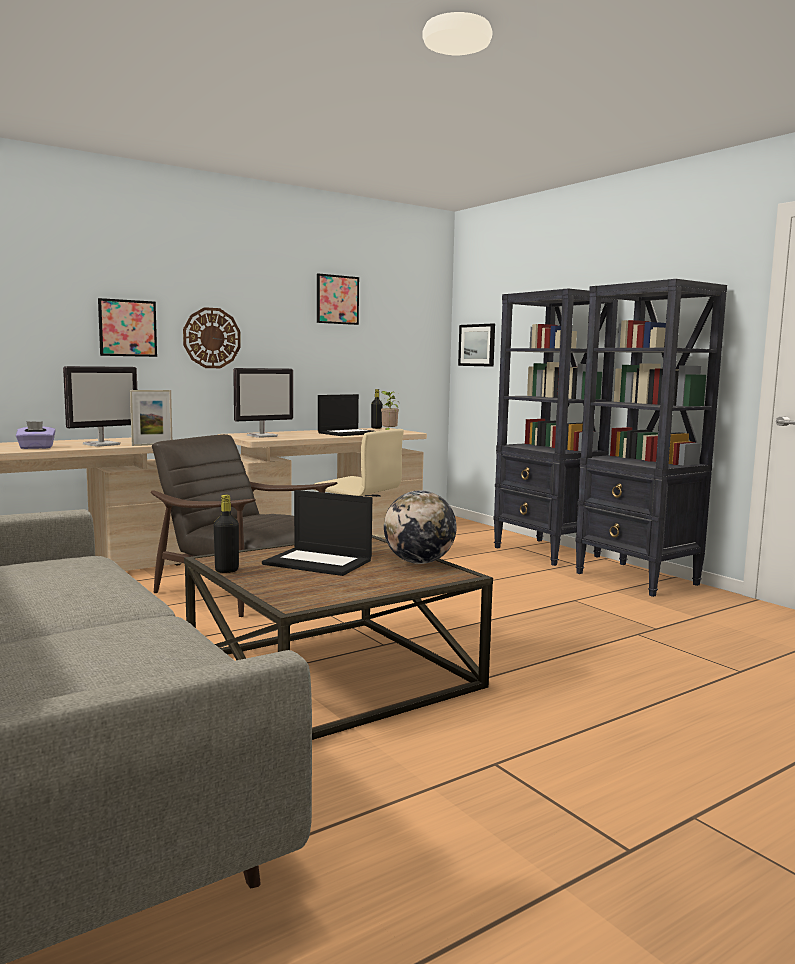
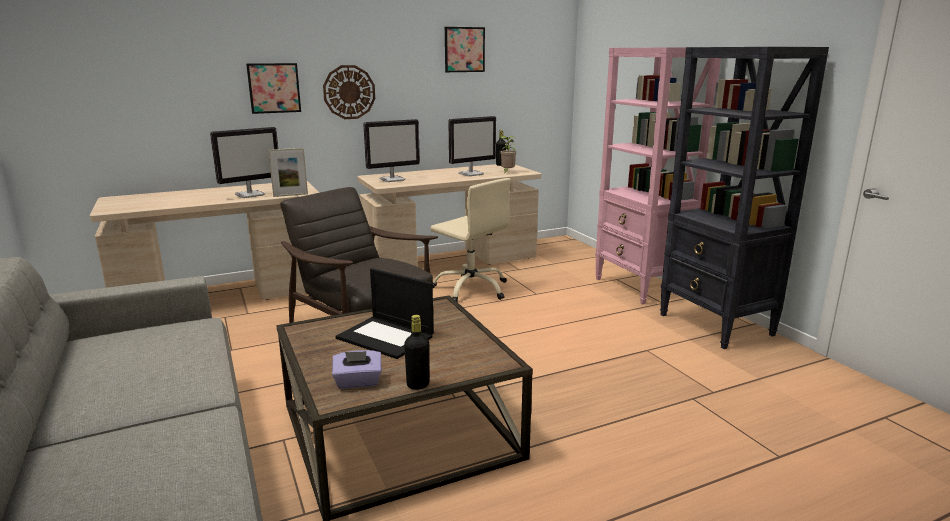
camera: 10 degrees right, 10 degrees up
(36, 448) = (195, 200): purple tissue box -> purple tissue box (358, 382)
(226, 570) = (301, 346): black bottle -> black bottle (418, 385)
(349, 433) = (471, 174): laptop -> monitor
(419, 562) = (474, 342): globe -> none
(477, 345) = (595, 87): picture -> none
(546, 552) = (641, 287): black bookcase -> pink bookcase

